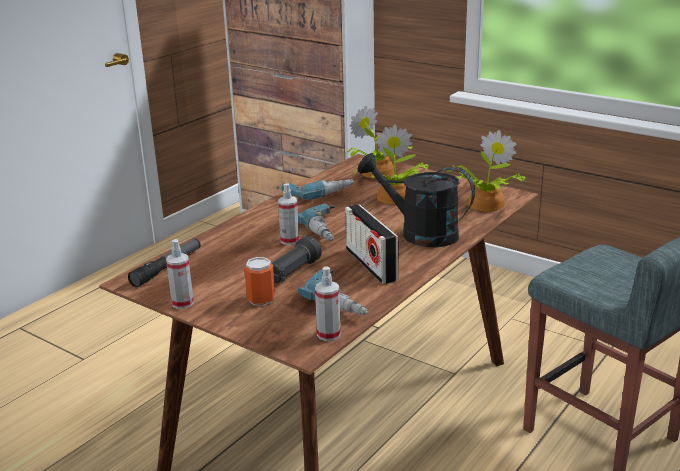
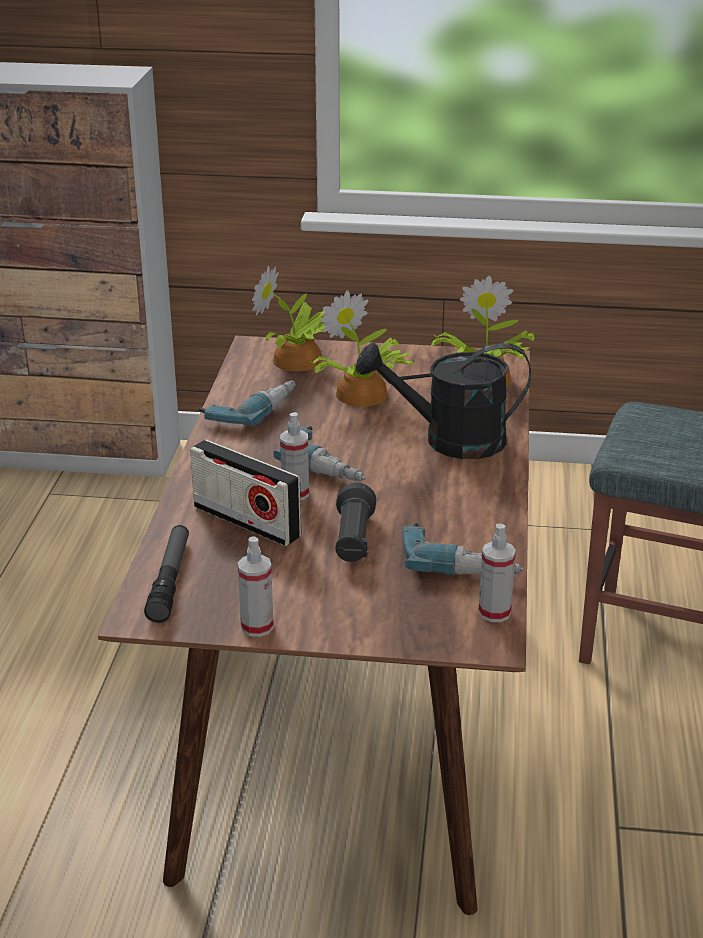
camera: 30 degrees left, 5 degrees up
(261, 299) = (356, 590): can -> none
(371, 264) = (439, 501): radio -> radio (246, 521)

